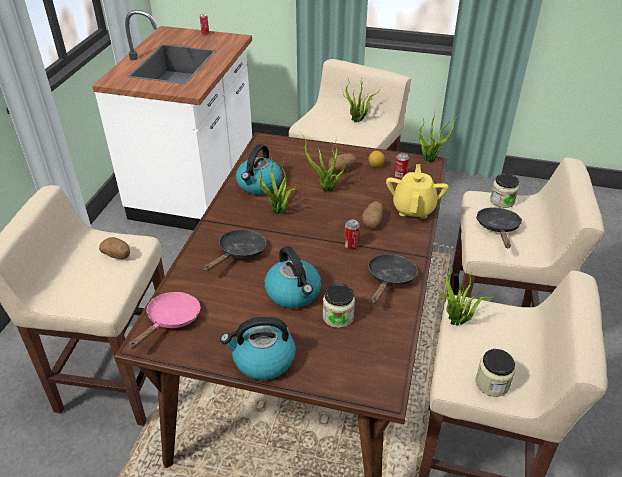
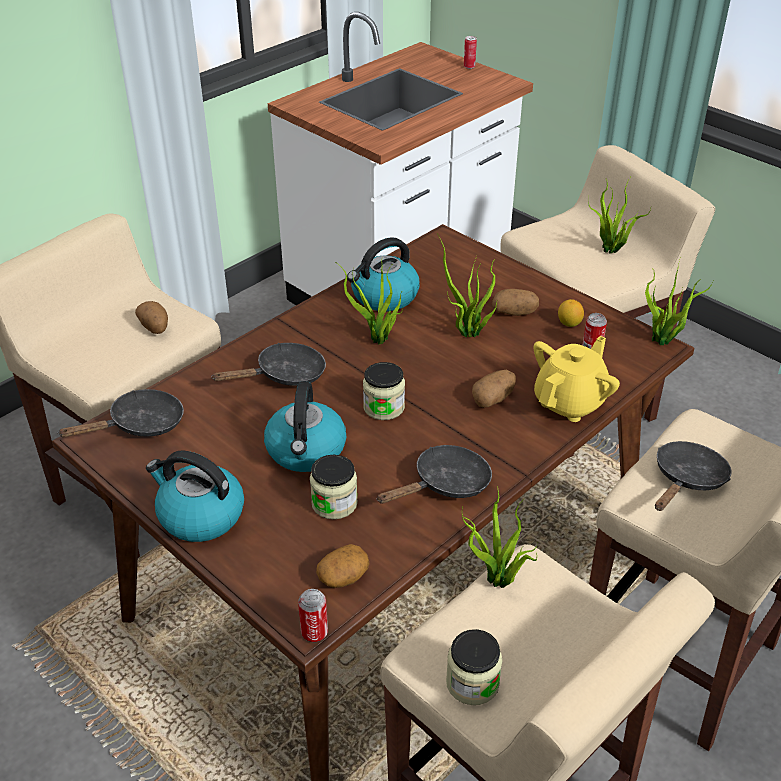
camera: 30 degrees right, 0 degrees up
(171, 320) = (140, 425): pink frying pan -> black frying pan
(351, 246) = (433, 420): can -> can (314, 632)
(381, 357) = (343, 577): none -> potato
(502, 201) = (733, 442): jar -> jar (384, 407)

